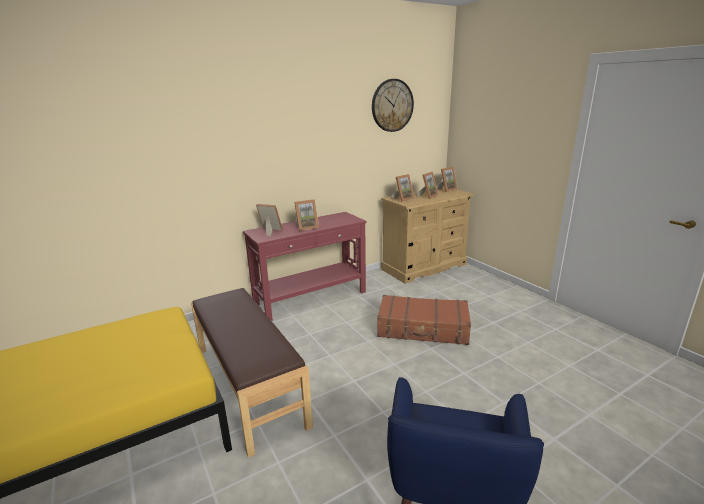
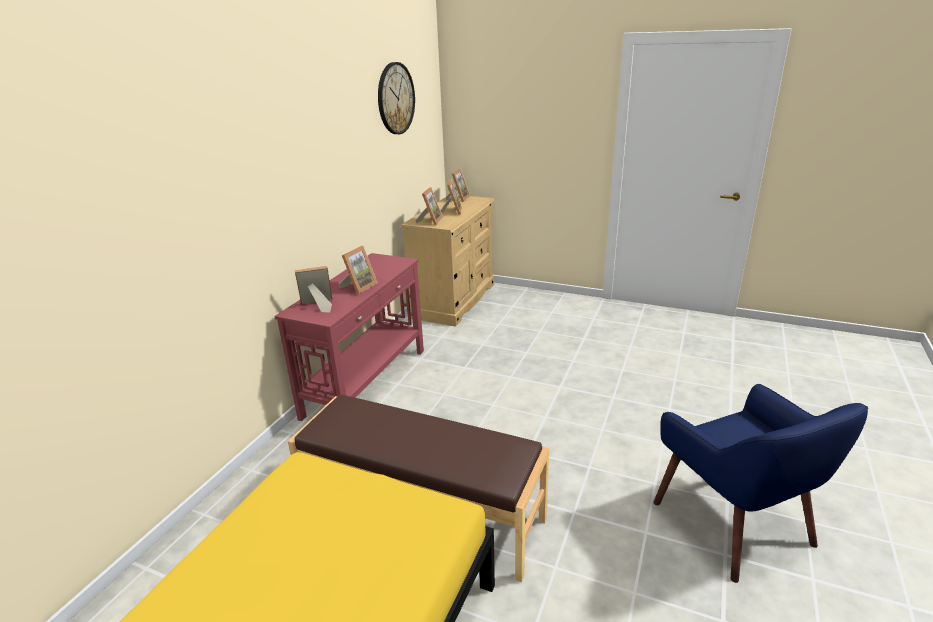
camera: 35 degrees left, 5 degrees up
(423, 329) = (531, 369): brown suitcase -> none

